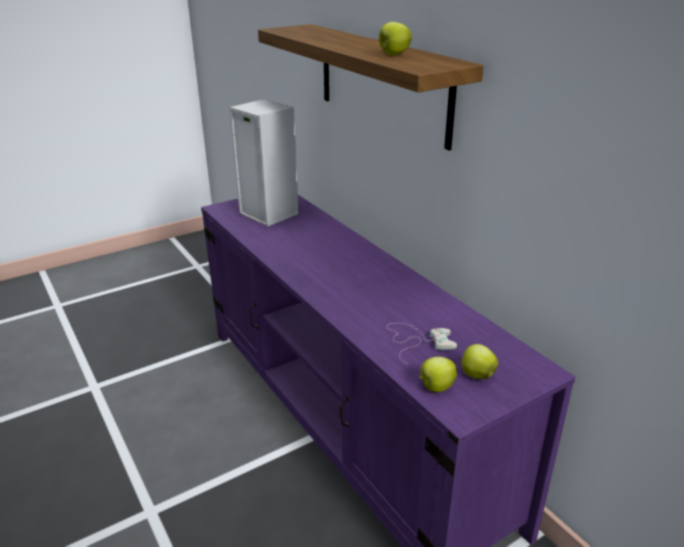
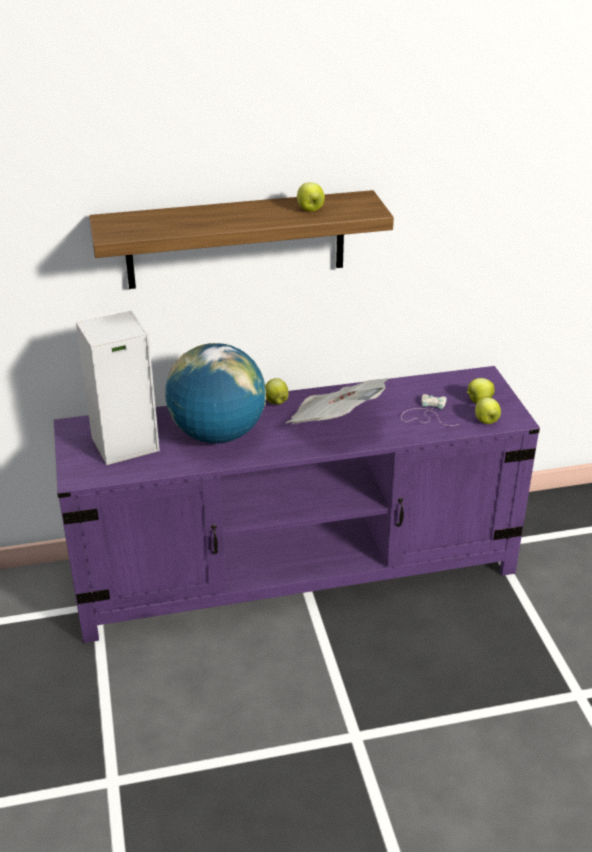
camera: 70 degrees left, 5 degrees up
(303, 242) = (218, 435): none -> globe
(358, 291) = (335, 423): none -> newspaper
(372, 256) = (276, 401): none -> apple

